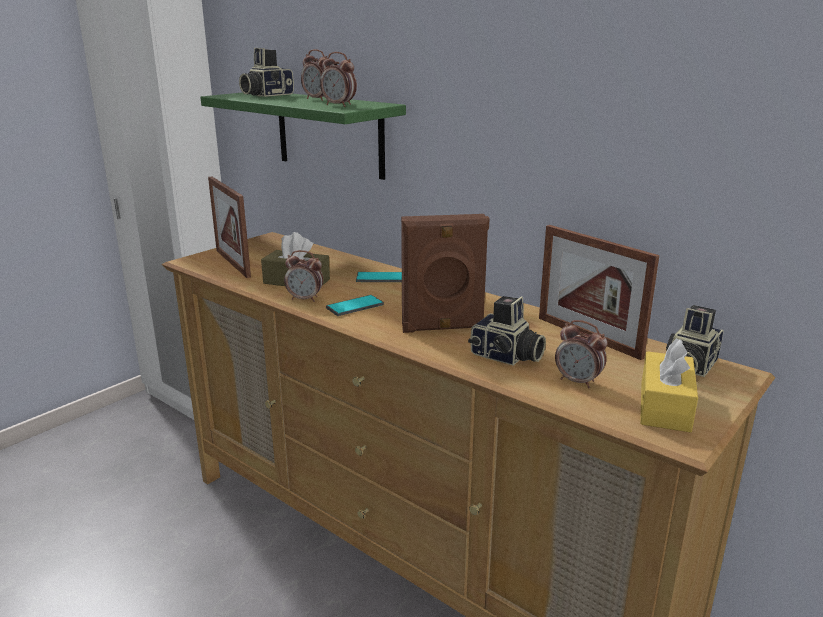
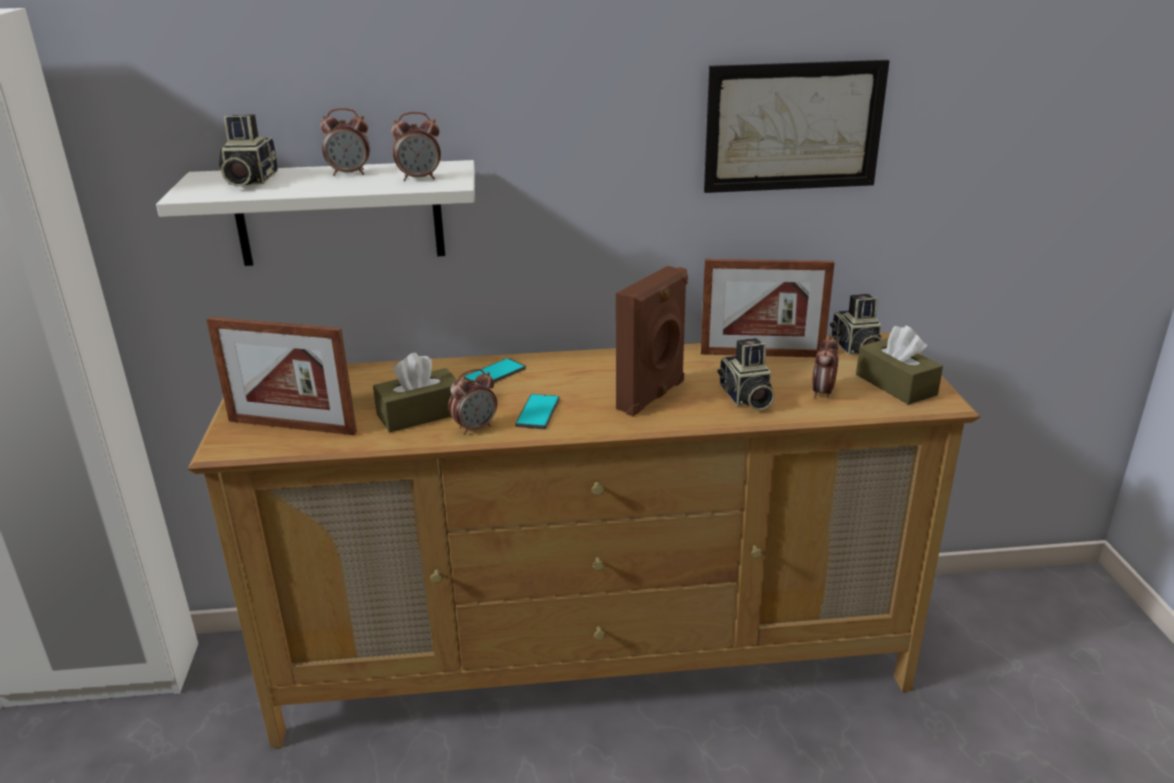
camera: 45 degrees left, 5 degrees up
(329, 133) = (339, 213): green shelf -> white shelf
(506, 357) = (745, 398): camera -> camera turned 90 degrees clockwise
(578, 381) = (822, 393): alarm clock -> alarm clock turned 120 degrees clockwise
(665, 406) = (895, 385): yellow tissue box -> brown tissue box
(667, 108) = (793, 127): none -> picture

